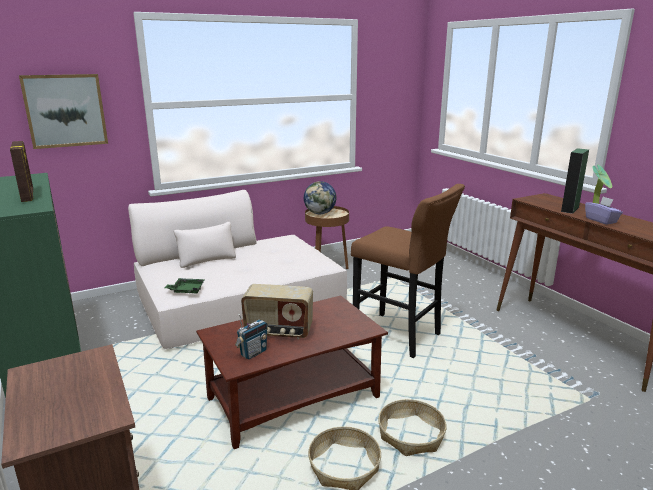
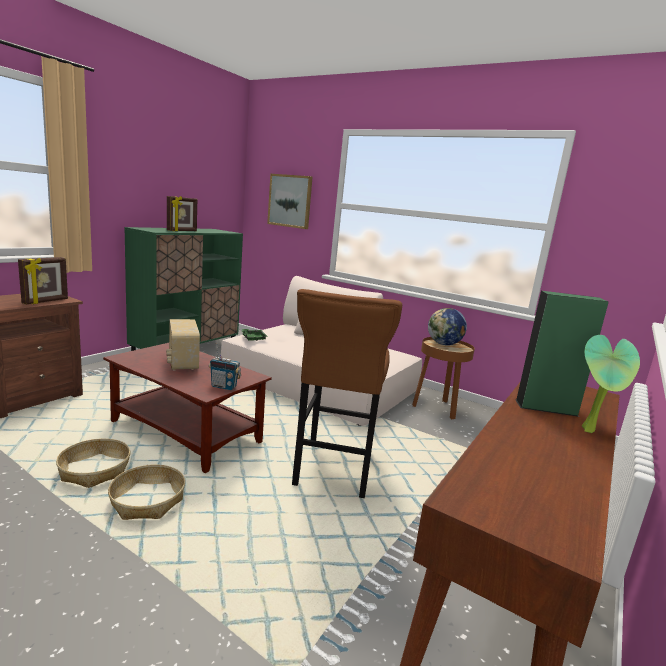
camera: 60 degrees right, 5 degrees down
(95, 371) = (46, 301): none -> picture frame
(253, 353) = (144, 359): radio -> radio (224, 387)
(601, 220) = (516, 429): purple tissue box -> none

